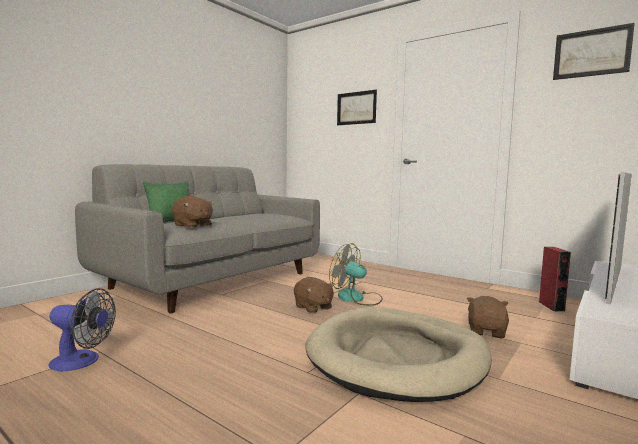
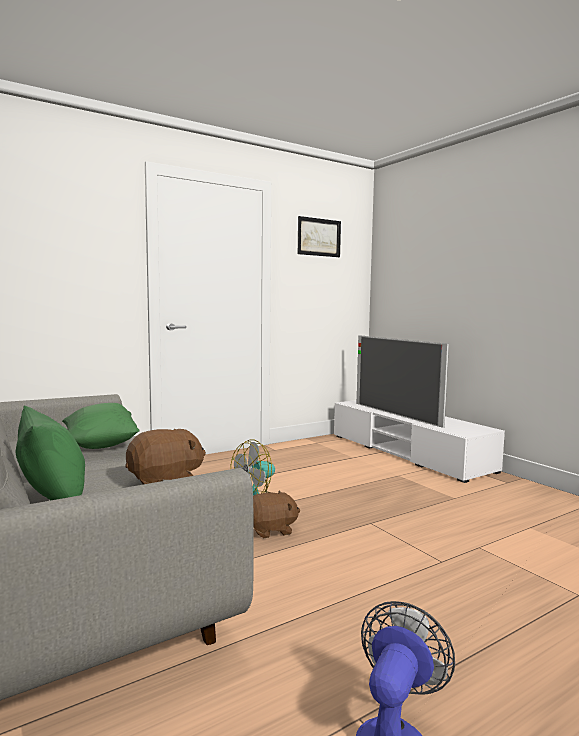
camera: 70 degrees left, 0 degrees up
(253, 217) = (100, 445): none -> green pillow
(356, 108) = (83, 248): picture -> none
(397, 357) = (417, 519): beige dog bed -> none
(487, 331) = (375, 478): brown plush toy -> none
(551, 306) = (333, 447): red speaker -> none

